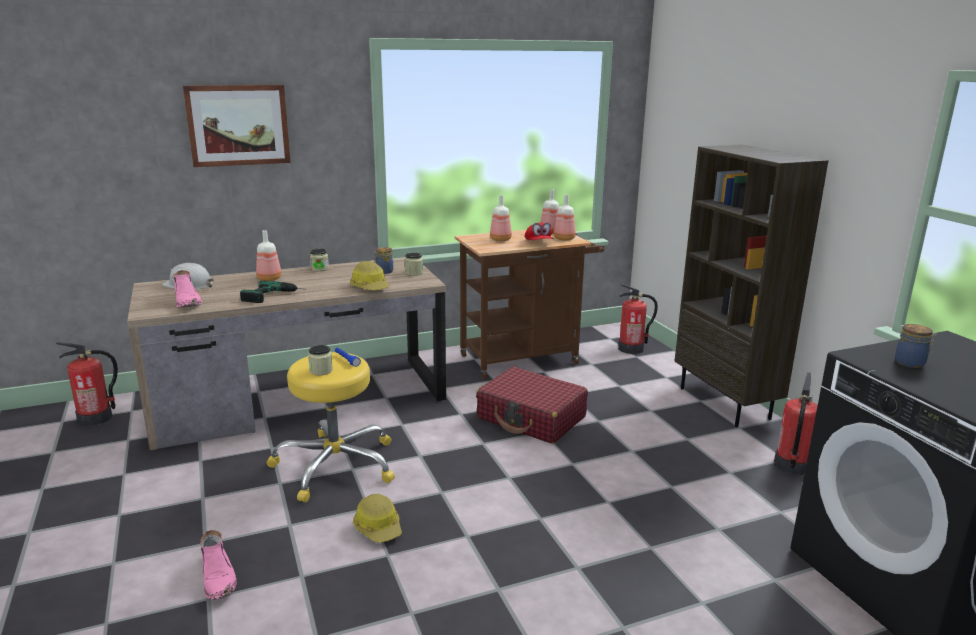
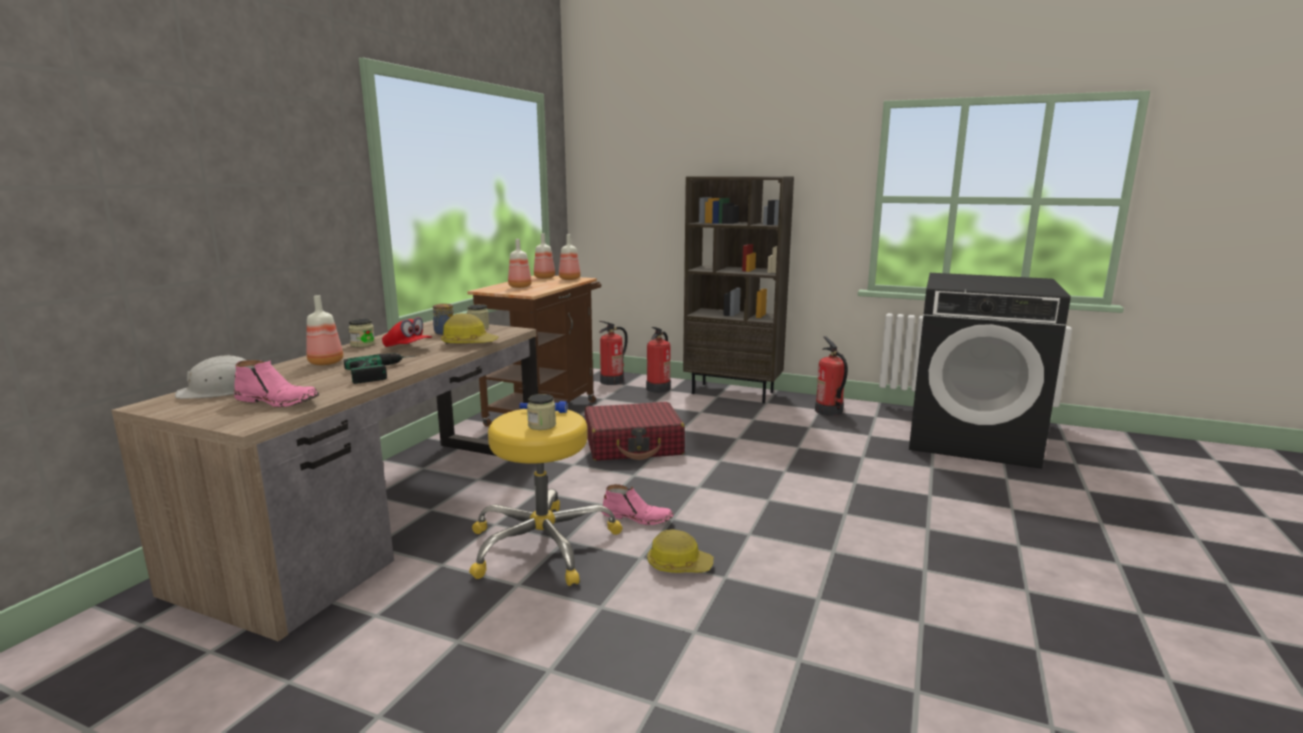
camera: 45 degrees left, 5 degrees down
(95, 418) = (85, 660): fire extinguisher -> fire extinguisher (658, 388)
(218, 578) = (627, 683): pink boot -> pink boot (637, 517)
(238, 125) = (223, 157): picture -> none
(538, 243) = (560, 284): red cap -> red cap (408, 348)
(911, 363) = (966, 284): jar -> none

